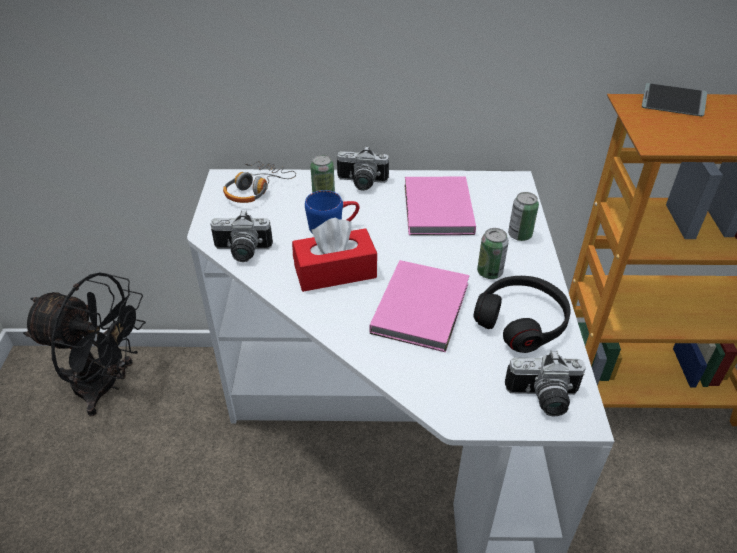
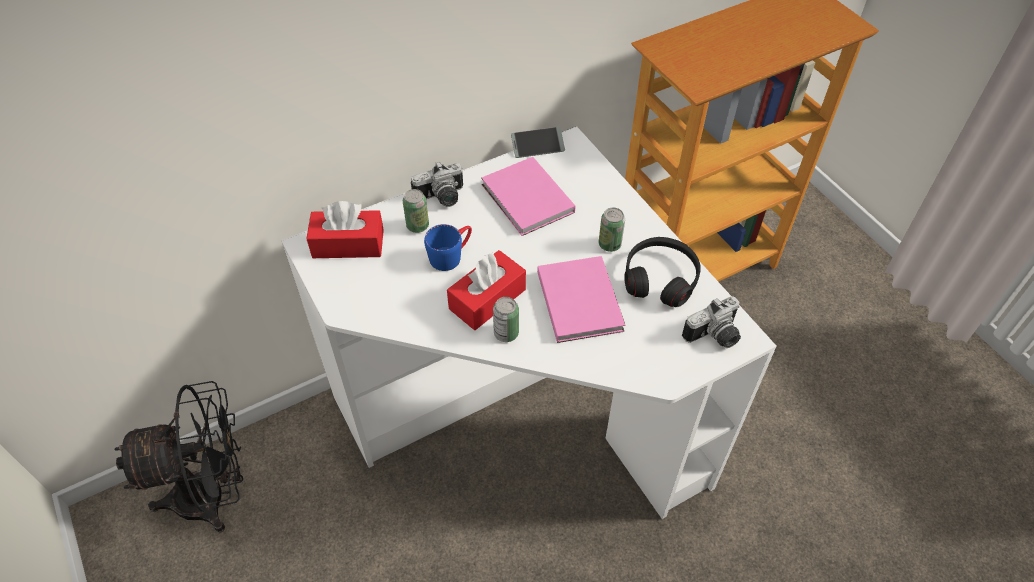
camera: 30 degrees left, 10 degrees up
(242, 252) = (391, 316): camera -> none
(256, 189) = (348, 244): headphones -> red tissue box
(519, 235) = (609, 197): can -> can (506, 333)
(672, 106) = (687, 39): phone -> phone (537, 146)

